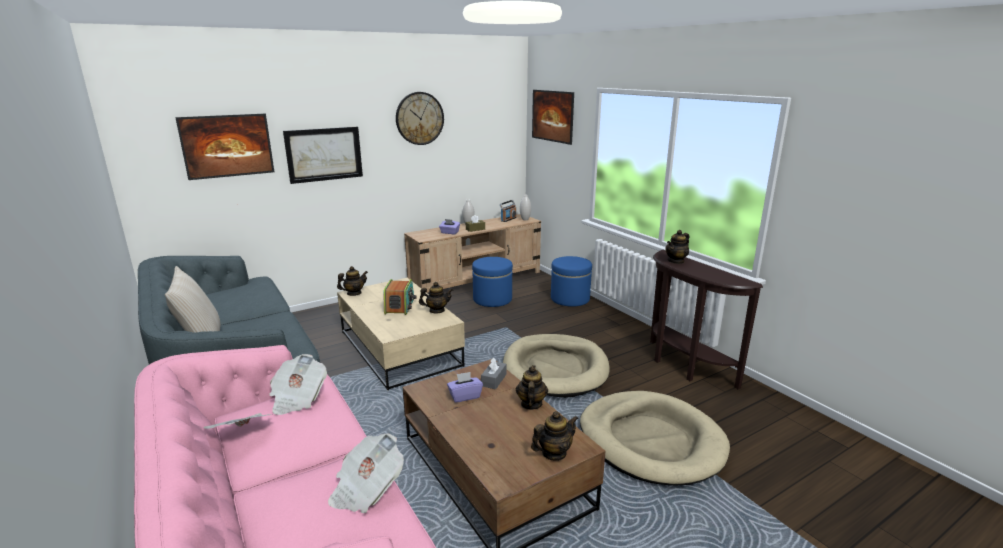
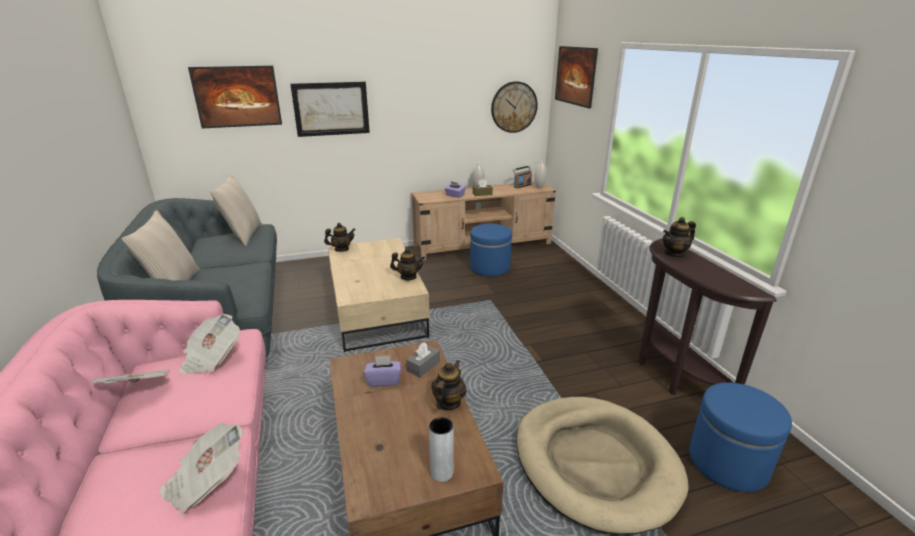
camera: 15 degrees right, 5 degrees up
(245, 289) = (243, 235): none -> beige pillow
(400, 306) = (376, 268): radio -> none
(419, 118) = (431, 75): wall clock -> wall clock (514, 107)
(554, 453) = (442, 472): teapot -> grey vase
(555, 369) = (521, 355): beige dog bed -> none
(570, 298) = (571, 276): blue ottoman -> blue ottoman (728, 462)

